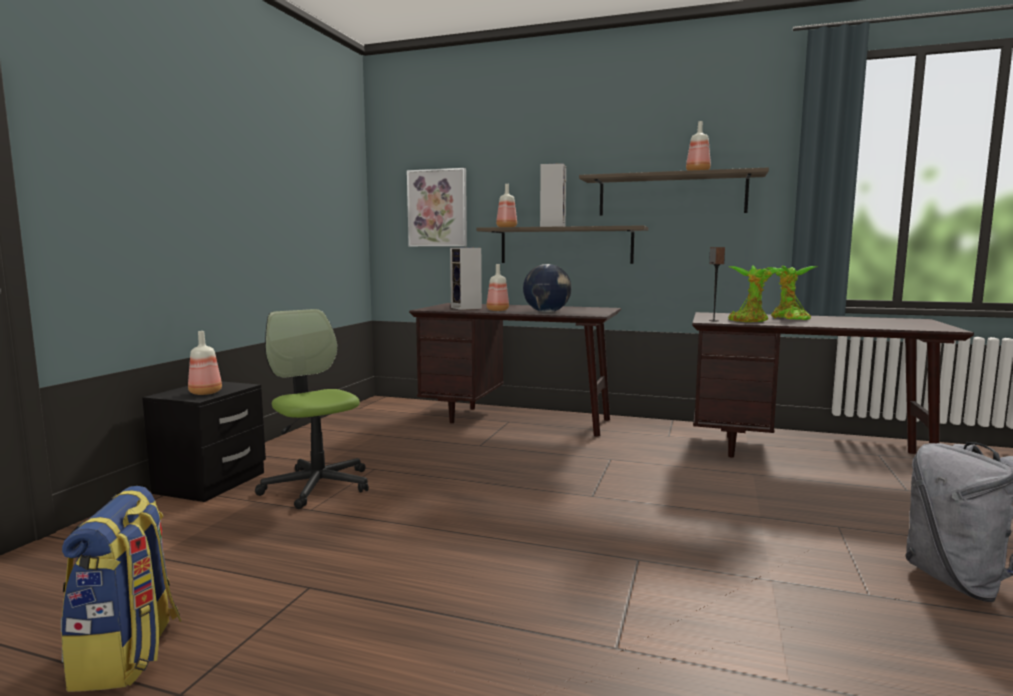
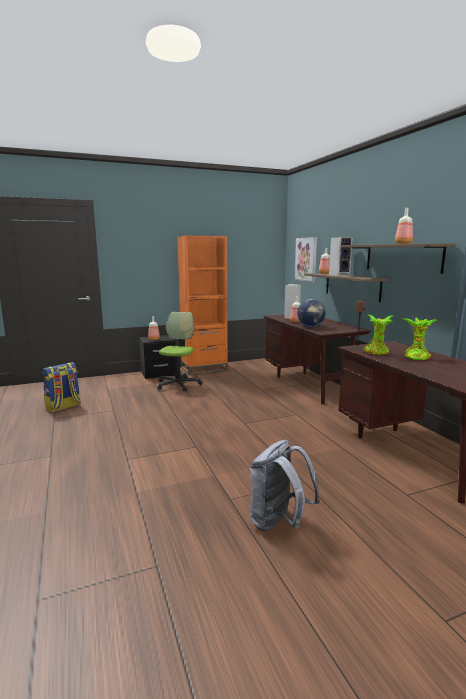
camera: 50 degrees right, 5 degrees up
(293, 446) = (204, 369): none -> orange bookcase

